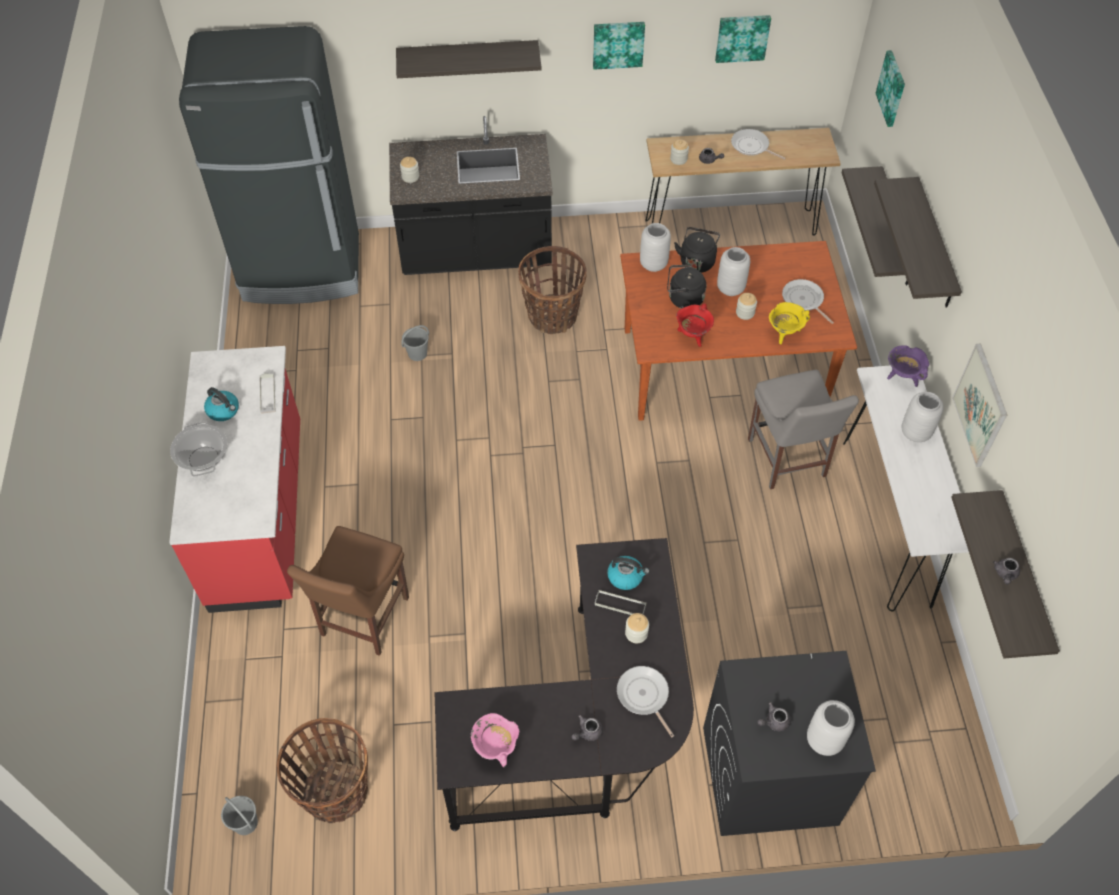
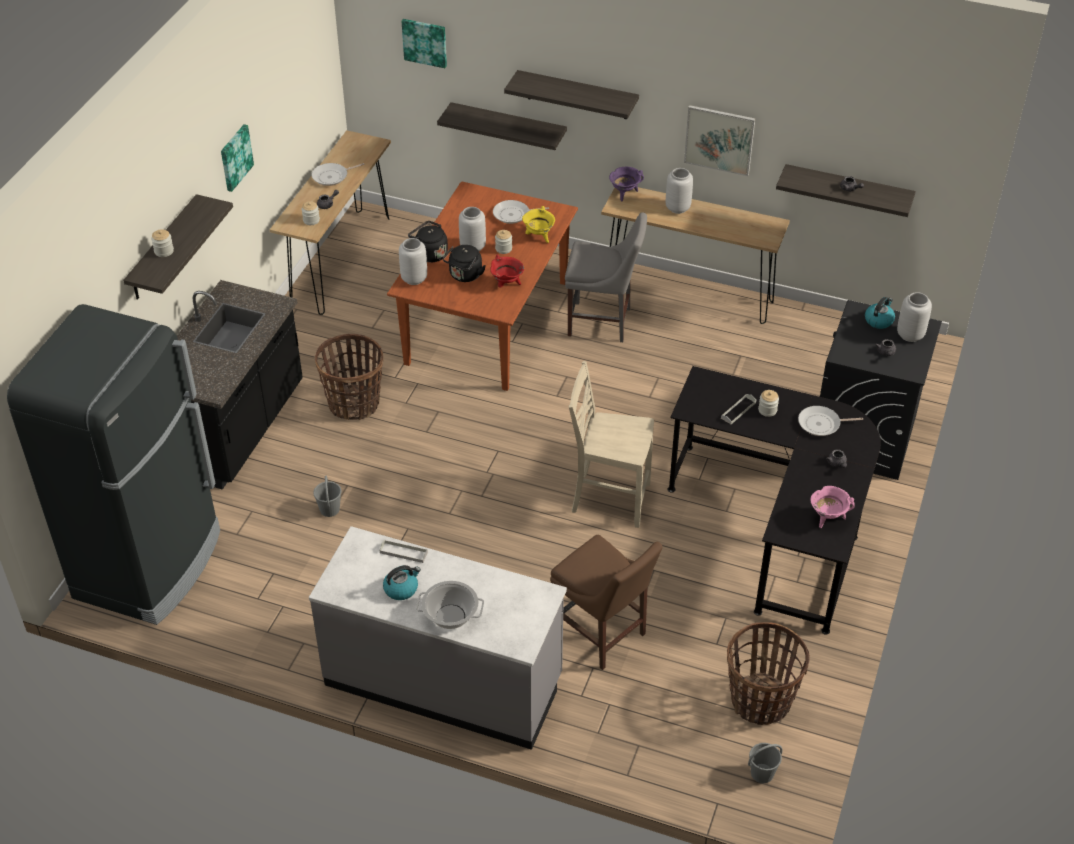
camera: 65 degrees left, 10 degrees down
(260, 515) = (444, 681): red counter -> grey counter
(410, 177) = (200, 381): jar -> jar (164, 251)
(541, 559) = (609, 498): none -> beige chair
(626, 576) = (715, 399): kettle -> kettle (879, 320)
(742, 37) = (289, 93): picture -> none
(886, 521) = (688, 294): white console table -> brown console table

